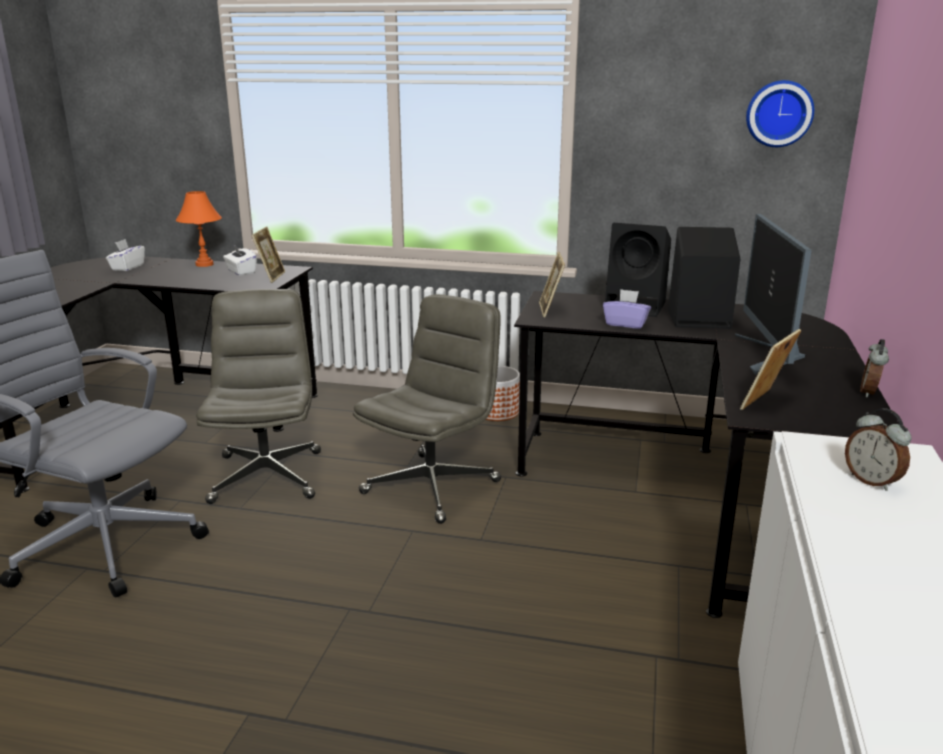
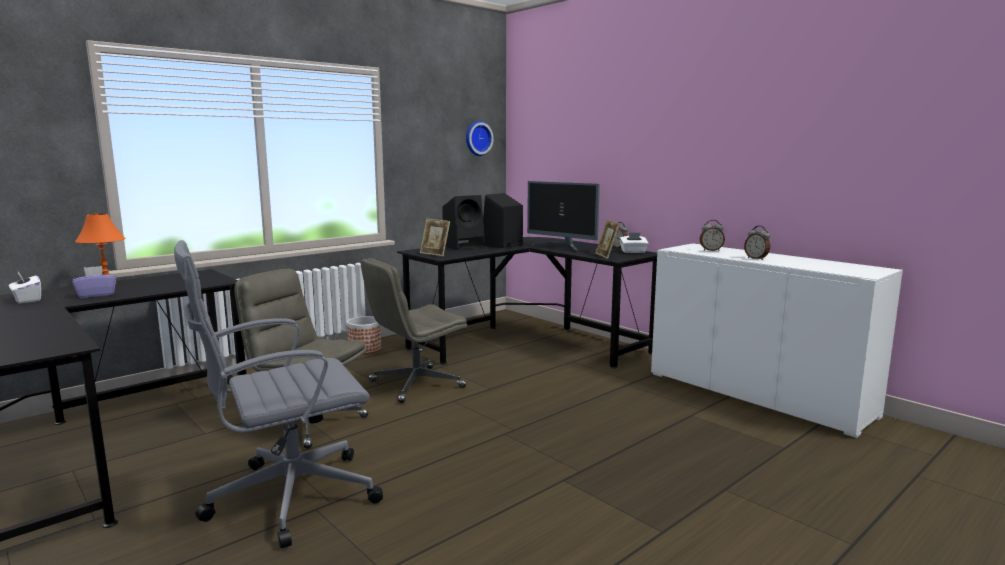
camera: 55 degrees left, 10 degrees down
(241, 272) = (164, 280): white tissue box -> white tissue box (633, 252)
(271, 277) = (205, 277): picture frame -> none
(432, 486) = (415, 384): grey office chair -> grey office chair turned 105 degrees counterclockwise
(625, 324) = (483, 251): purple tissue box -> purple tissue box (96, 295)
(870, 553) = (756, 258): none -> alarm clock

